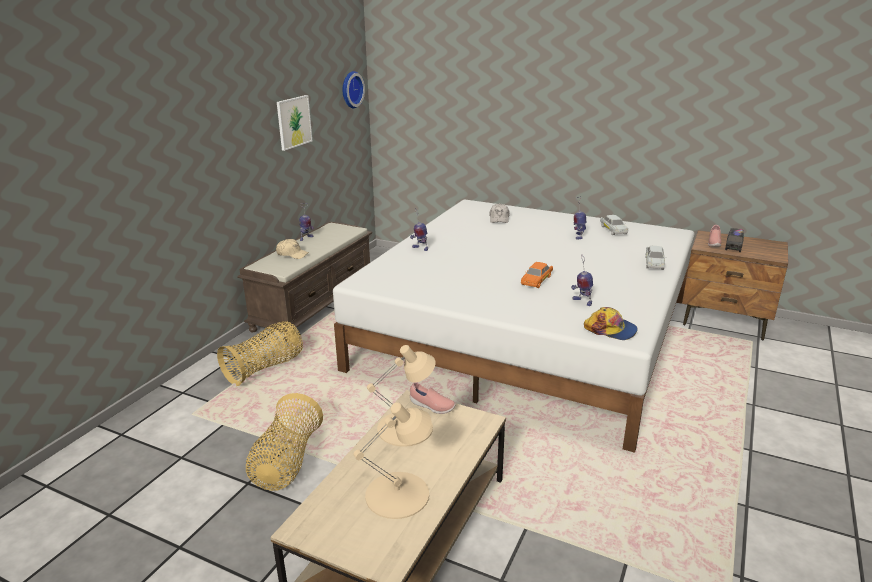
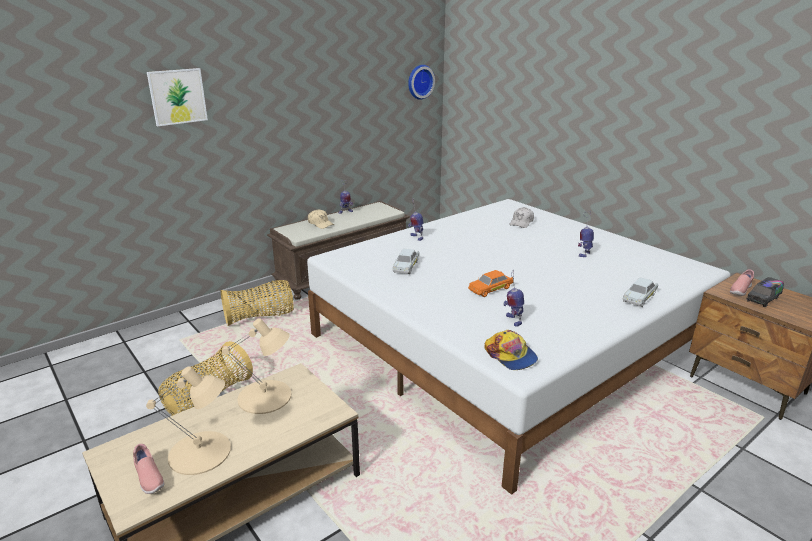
camera: 25 degrees right, 0 degrees up
(294, 122) = (345, 106): picture -> picture (177, 96)
(431, 406) = (305, 384): pink shoe -> pink shoe (149, 478)
(613, 230) = (631, 254): white toy car -> white toy car (406, 266)

